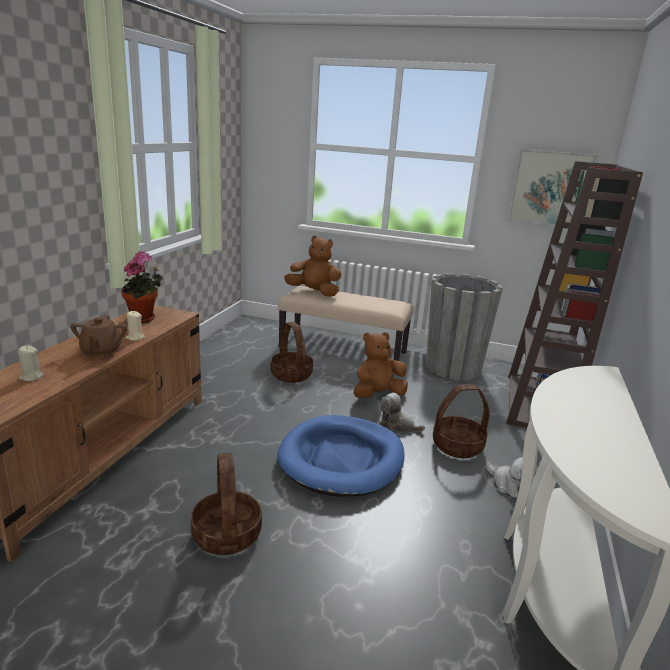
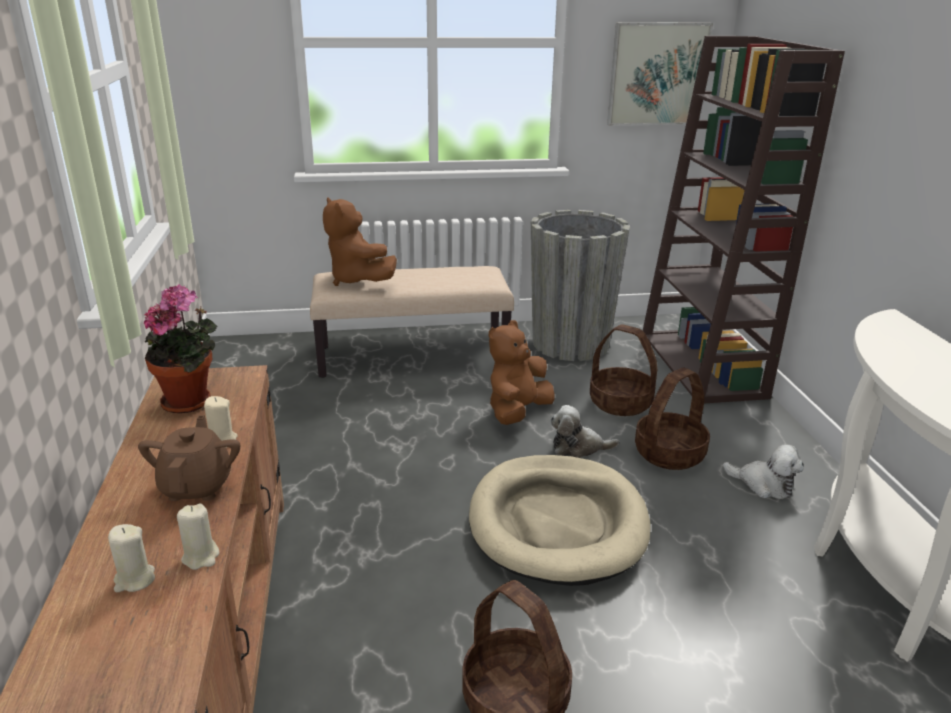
camera: 25 degrees left, 5 degrees up
(67, 377) = (201, 557): none -> beige candle
(101, 351) = (197, 486): brown teapot -> brown teapot turned 150 degrees counterclockwise
(291, 375) = (376, 417): basket -> basket (620, 403)
(314, 292) = (357, 280): brown plush toy -> brown plush toy turned 120 degrees counterclockwise
(342, 459) = (557, 523): blue dog bed -> beige dog bed

